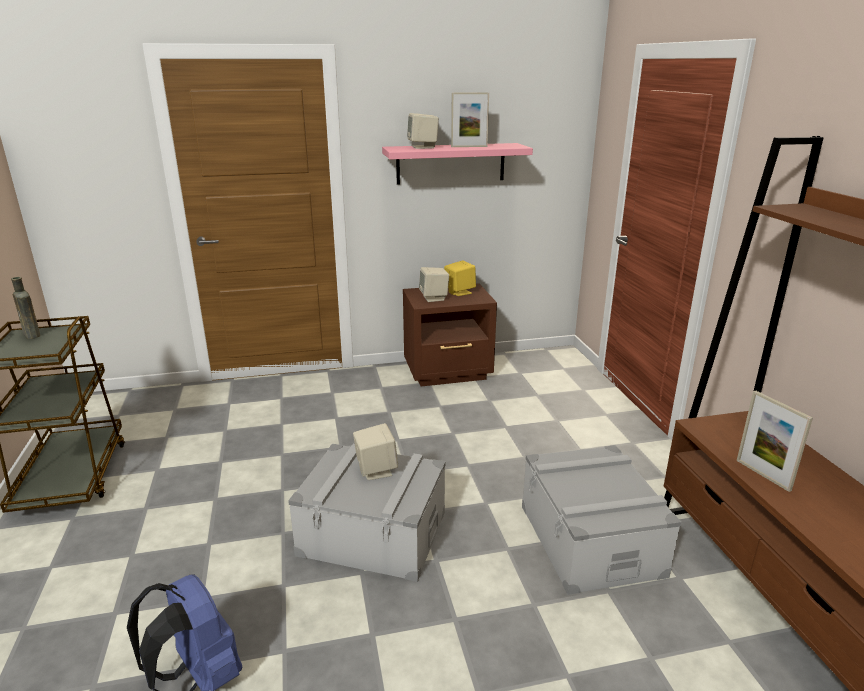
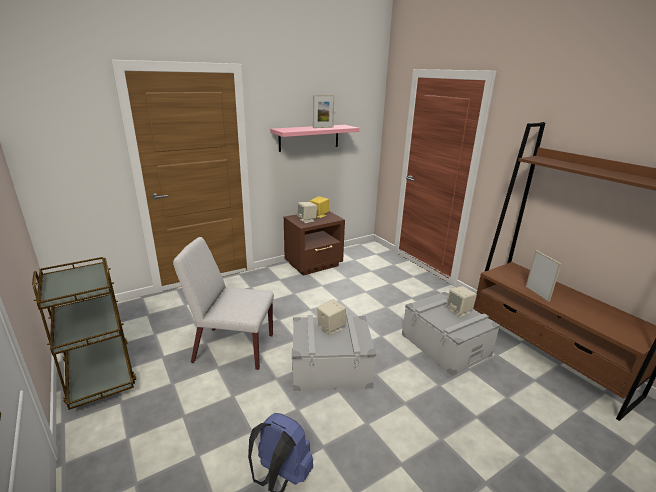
camera: 20 degrees left, 0 degrees up
(32, 335) = (66, 276): brown bottle -> none
(252, 476) = (232, 348): none -> white chair
(423, 147) = (296, 128): beige speaker -> beige speaker (459, 311)
(763, 475) = (537, 293): picture frame -> picture frame turned 150 degrees counterclockwise

